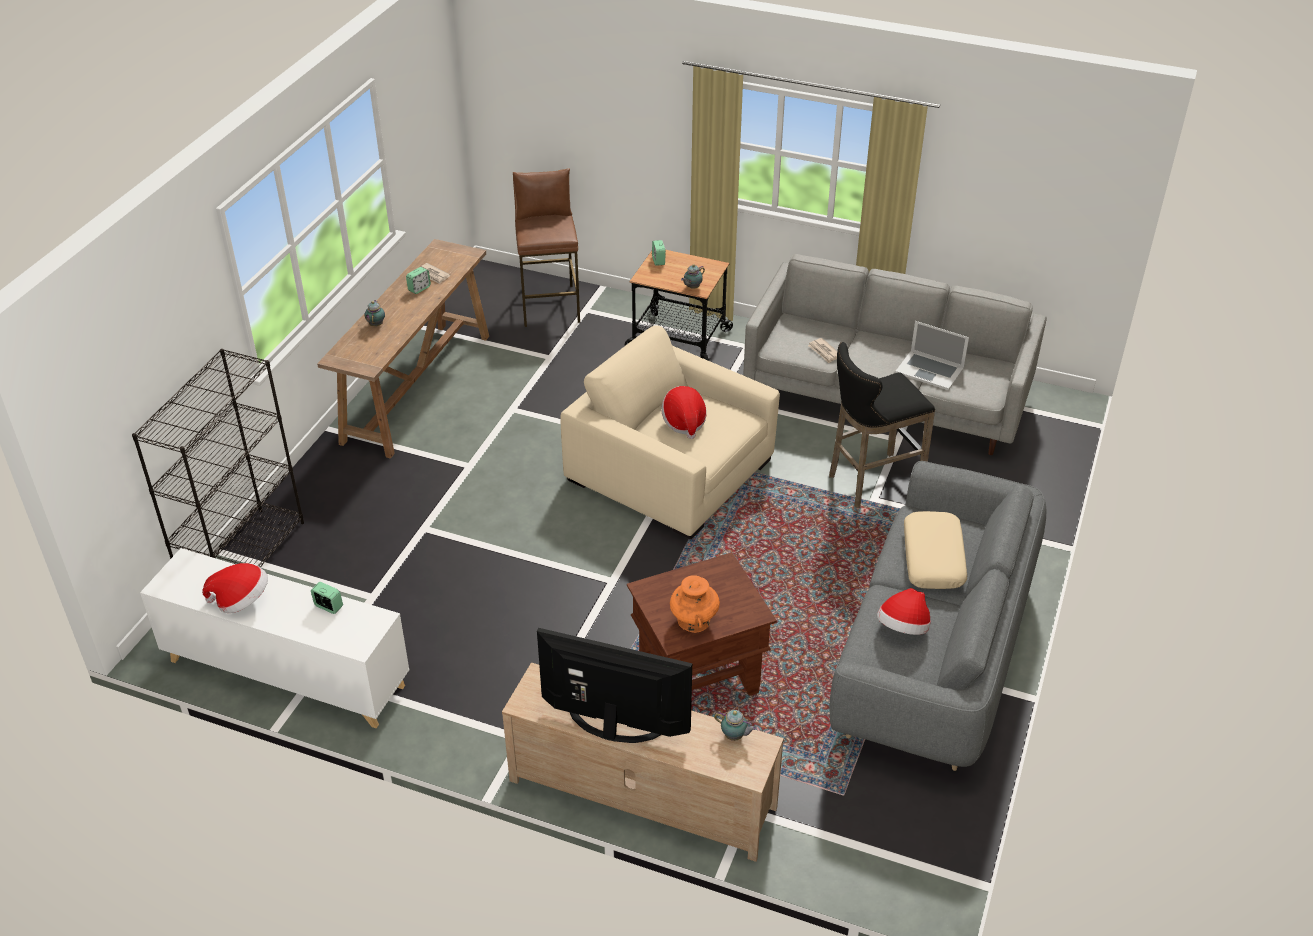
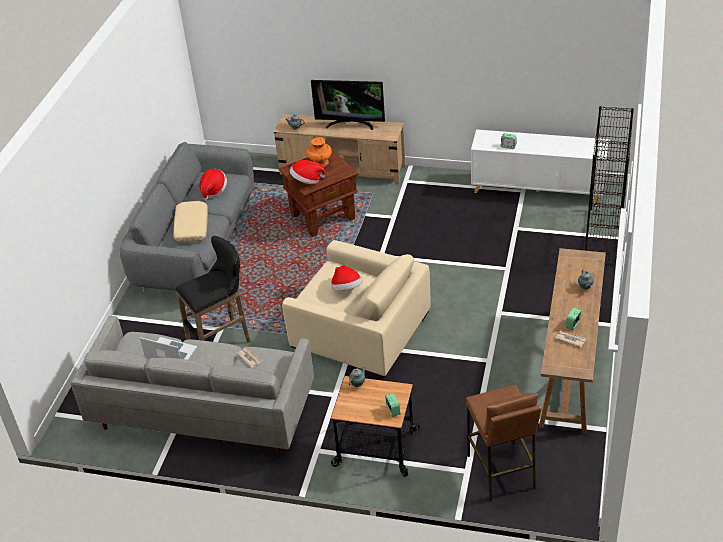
camera: 175 degrees right, 0 degrees up
(242, 600) = (554, 143): hat -> hat (307, 180)

